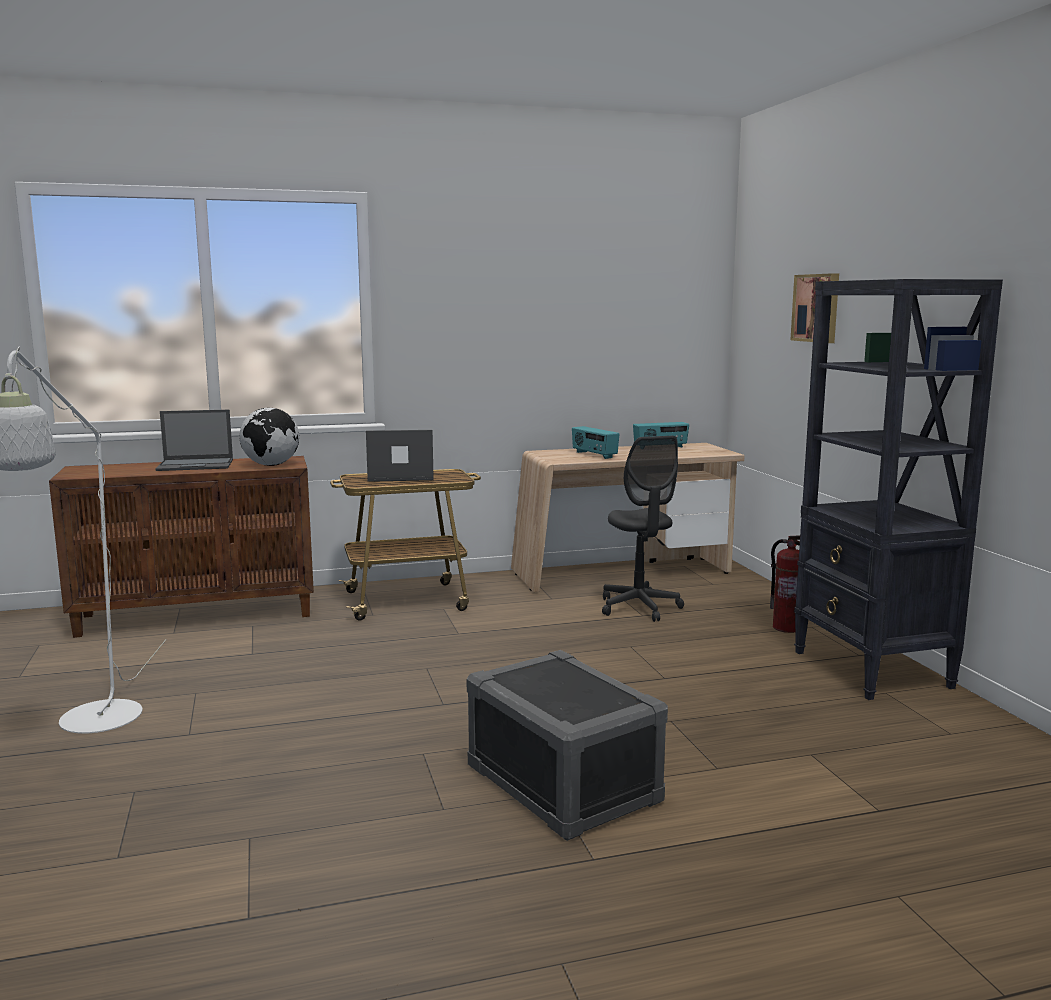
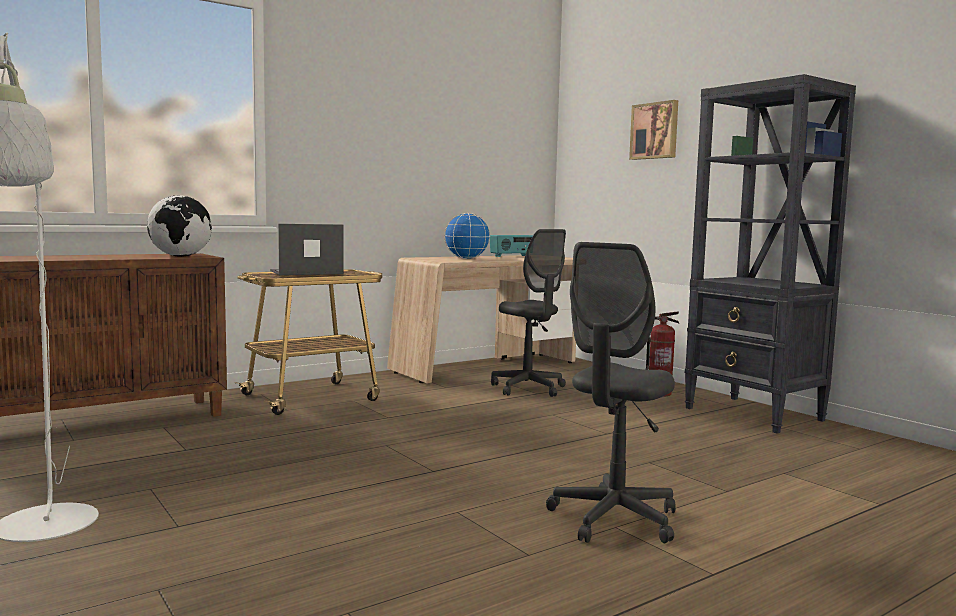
camera: 20 degrees left, 5 degrees down
(196, 465) = (93, 256): laptop -> none
(561, 784) = (614, 519): grey storage box -> grey office chair
(594, 455) = (467, 259): radio -> globe

